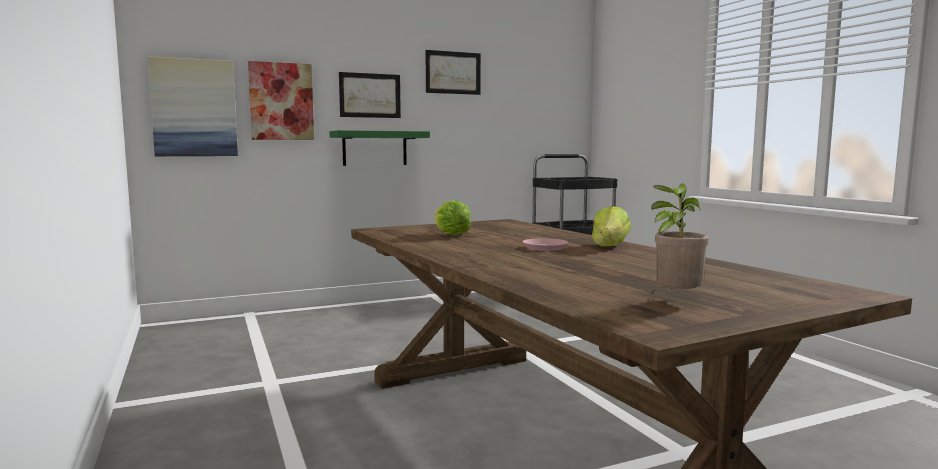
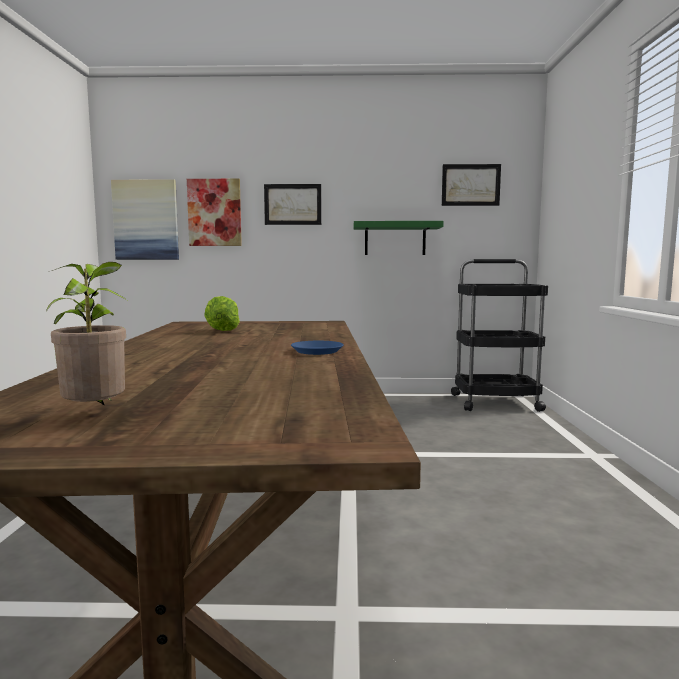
camera: 25 degrees right, 0 degrees up
(374, 148) = (296, 253): green shelf -> green shelf (395, 239)
(453, 72) = (375, 179): picture -> picture (470, 185)
(545, 247) = (247, 347): pink plate -> none
(610, 246) = (317, 351): lettuce -> blue plate

